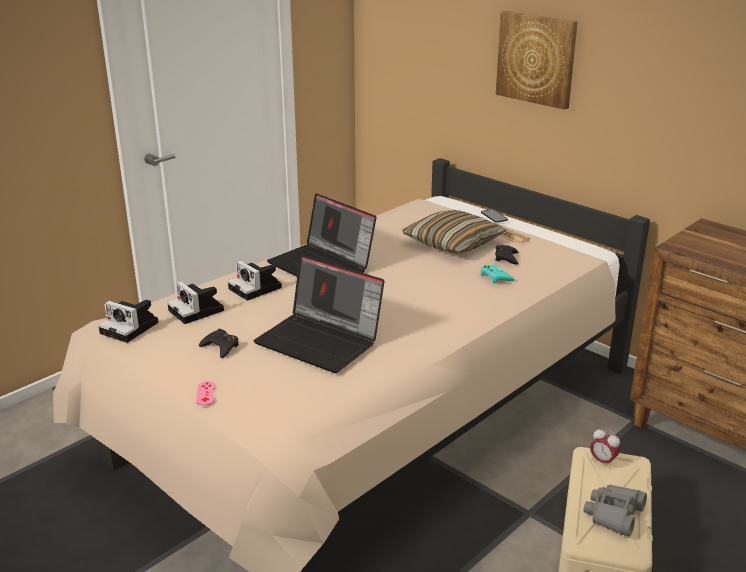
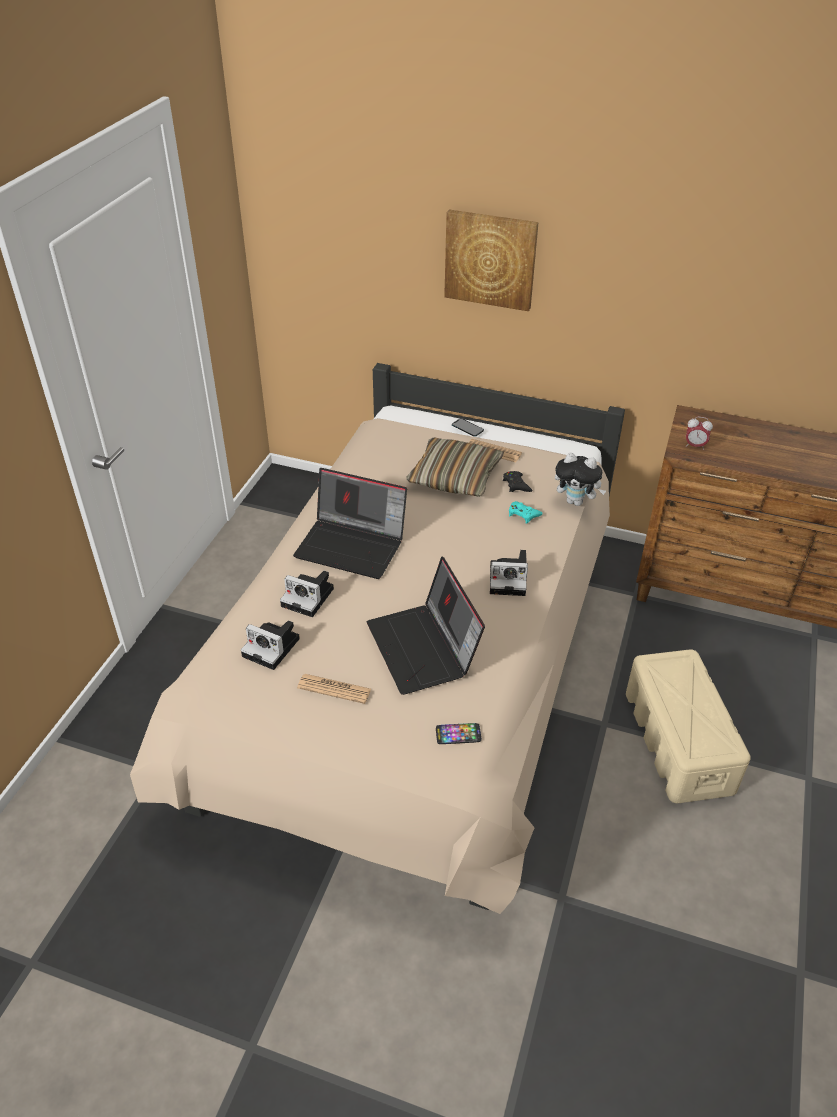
camera: 25 degrees left, 15 degrees up
(131, 328) = (222, 693): camera -> camera (509, 579)
(206, 393) = (365, 753): pink game controller -> none
(220, 347) = (334, 689): black game controller -> newspaper
(297, 403) = (458, 734): none -> phone
(321, 341) = (424, 649): laptop -> laptop turned 60 degrees clockwise
(557, 280) = (576, 501): none -> plush toy
(602, 461) = (664, 666): alarm clock -> alarm clock (695, 446)
(614, 514) = (701, 718): grey binoculars -> none

